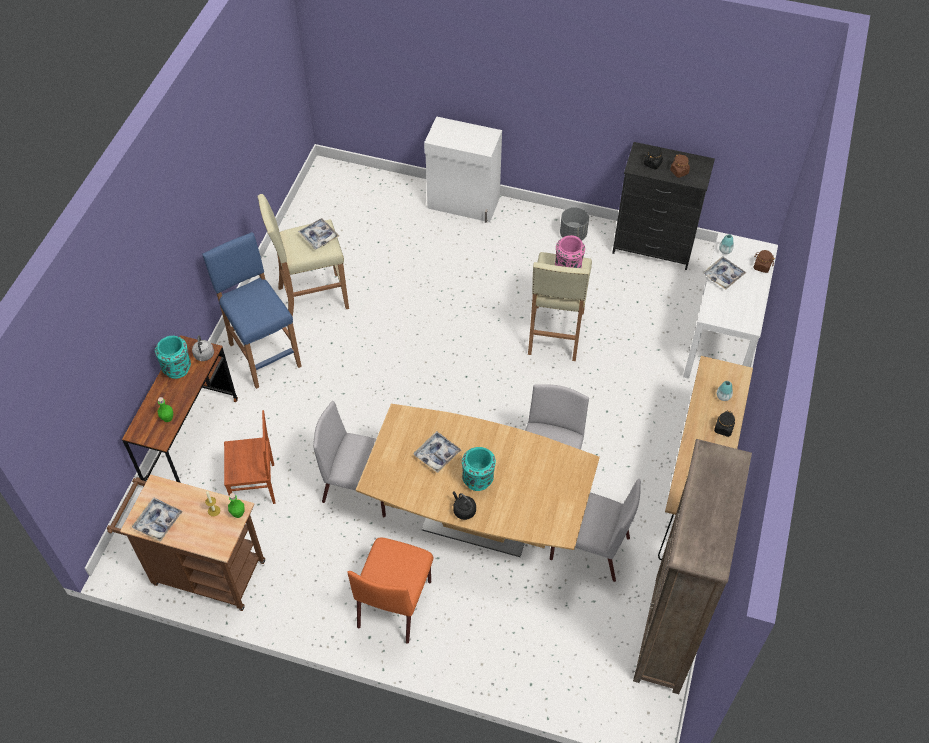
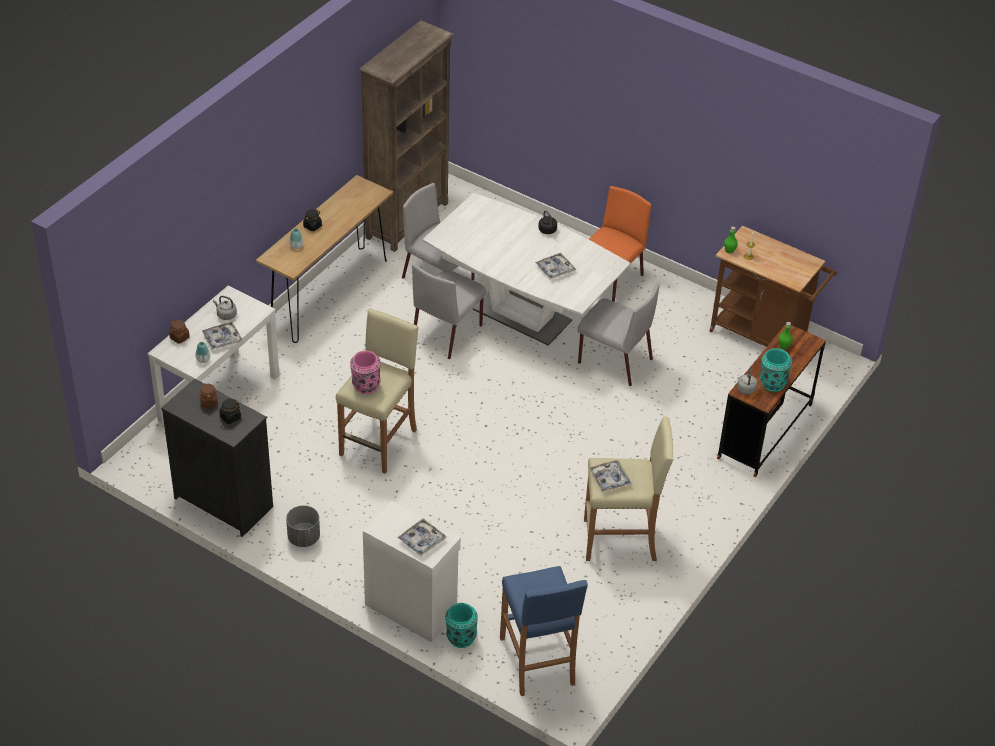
camera: 165 degrees left, 10 degrees down
(158, 521) = (794, 259): tray -> tray (422, 540)
(255, 486) = (710, 384): brown chair -> none
(264, 354) = (683, 494): blue stool -> blue stool (537, 662)
(477, 522) = (522, 315): brown dining table -> white dining table
(478, 479) = (528, 246): turquoise vase -> turquoise vase (460, 637)
(738, 301) = (225, 315): none -> grey kettle

